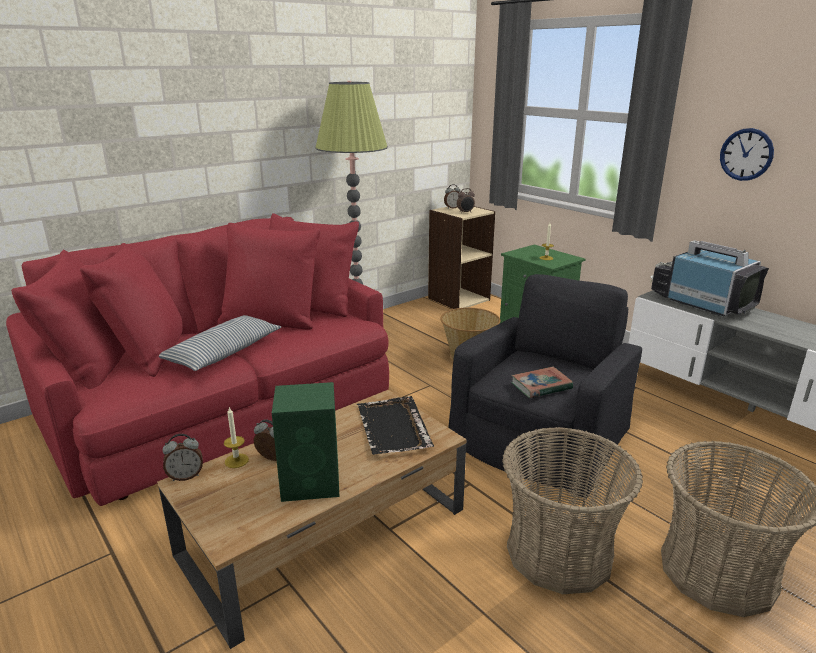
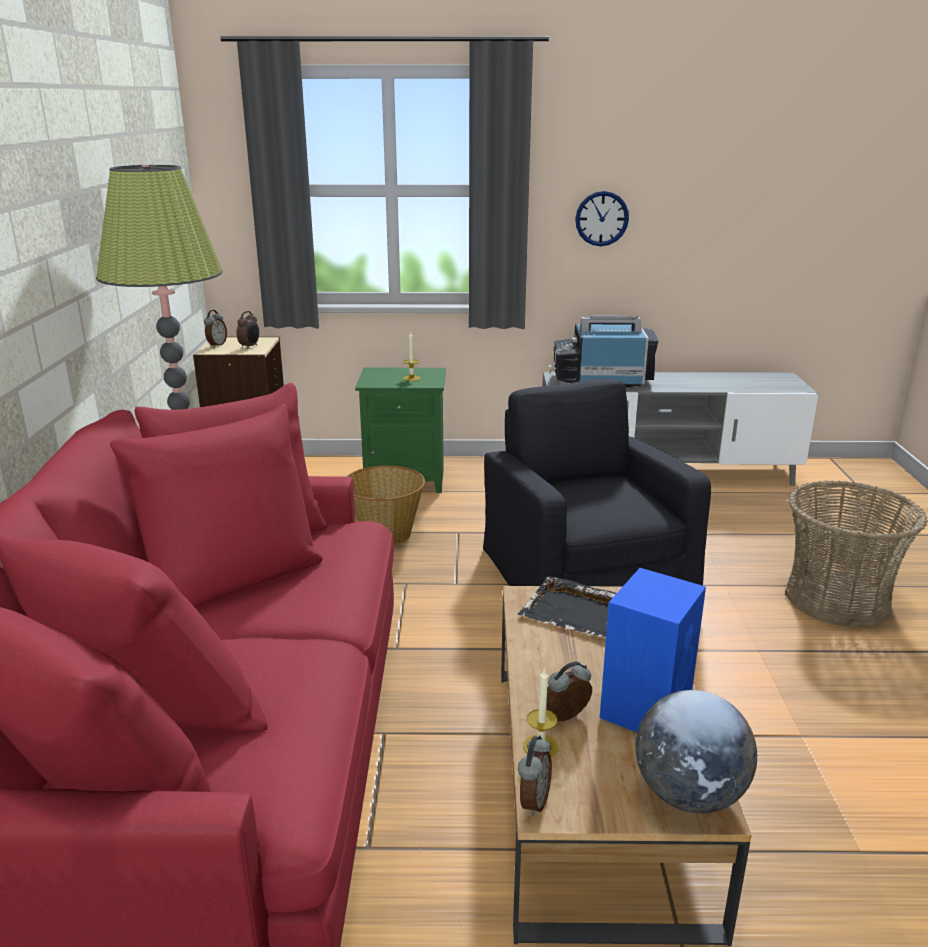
camera: 50 degrees left, 0 degrees up
(223, 352) = (283, 646): pillow -> none
(236, 528) = (689, 795): none -> globe
(312, 482) = (646, 707): green speaker -> blue speaker
(541, 386) = (623, 507): book -> none
(559, 552) = (757, 655): basket -> none

